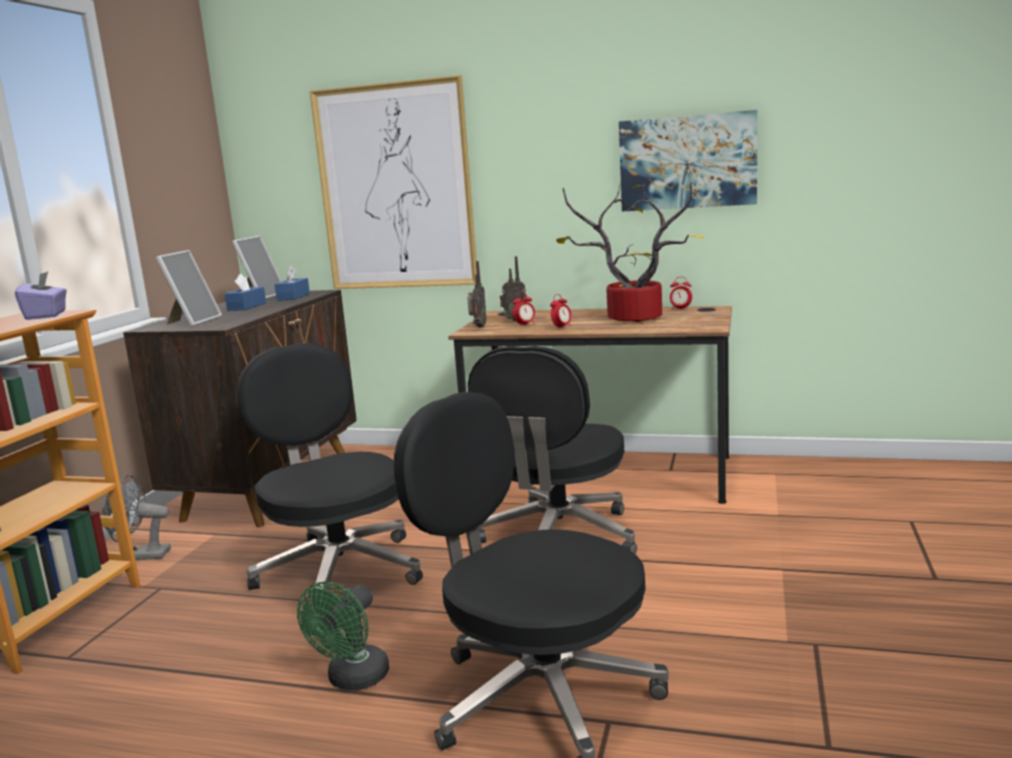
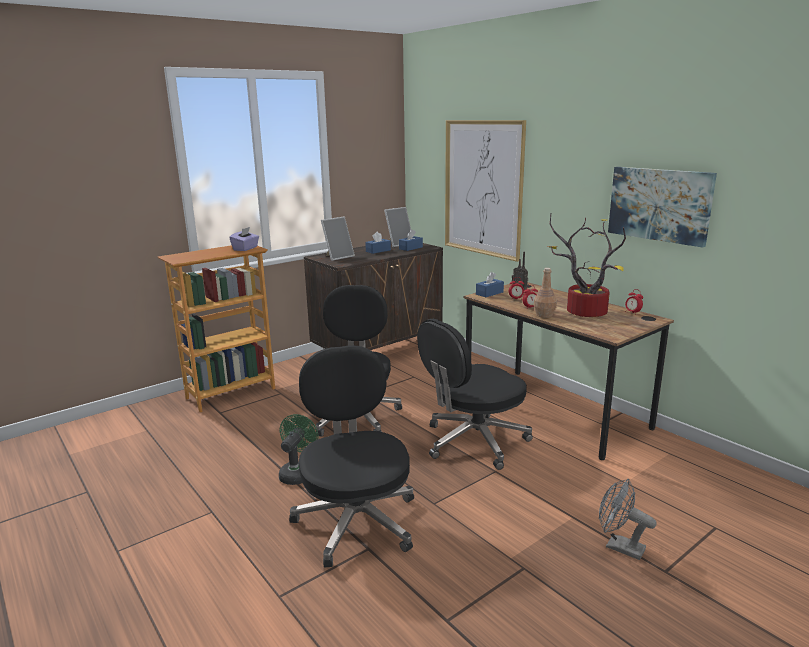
camera: 35 degrees right, 5 degrees up
(141, 556) = (290, 373): grey fan -> grey fan (619, 546)
(353, 680) = (297, 473): green fan -> green fan turned 135 degrees clockwise
(477, 327) = (489, 293): radio -> blue tissue box
(594, 329) = (544, 315): none -> brown bottle

